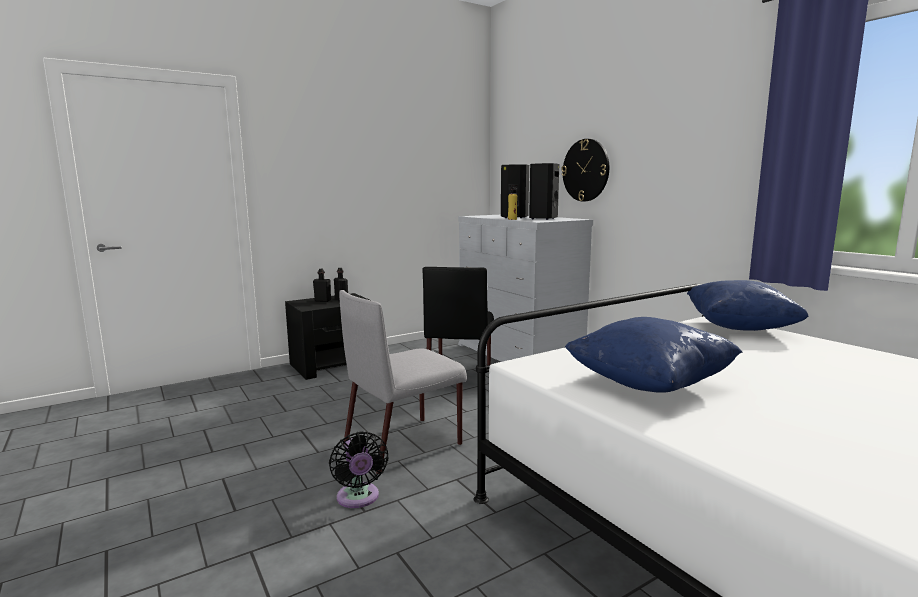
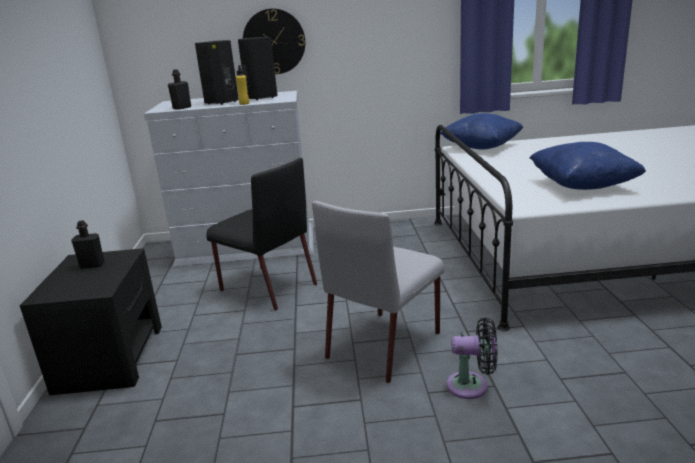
camera: 60 degrees left, 10 degrees up
(322, 300) = (75, 277): black bottle -> black bottle (182, 108)
(404, 443) = (385, 344): grey chair -> grey chair turned 45 degrees clockwise

